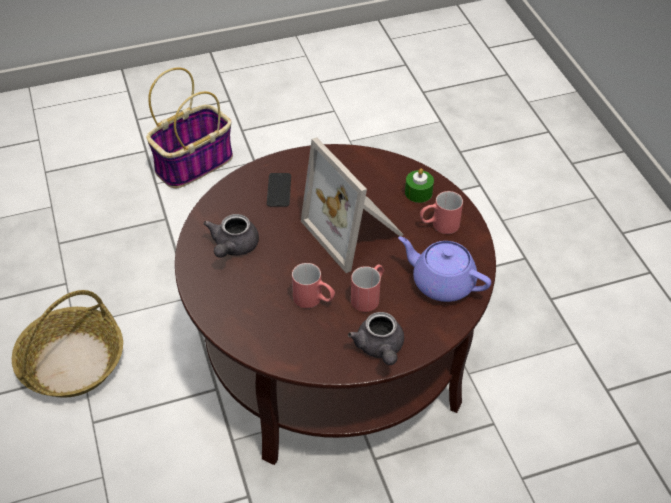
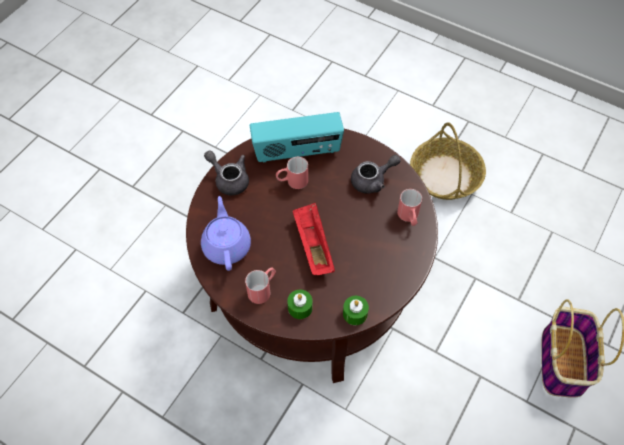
camera: 140 degrees right, 10 degrees up
(233, 247) = (372, 180): grey teapot -> grey teapot turned 90 degrees clockwise
(274, 328) = (297, 152): none -> radio
(279, 190) = (392, 239): phone -> none
(356, 230) = (313, 245): picture frame -> red tray
(369, 295) = (263, 206): red mug -> red mug (409, 217)
(375, 161) = (355, 313): none -> green candle
(441, 282) = (227, 245): purple teapot -> purple teapot turned 90 degrees counterclockwise

